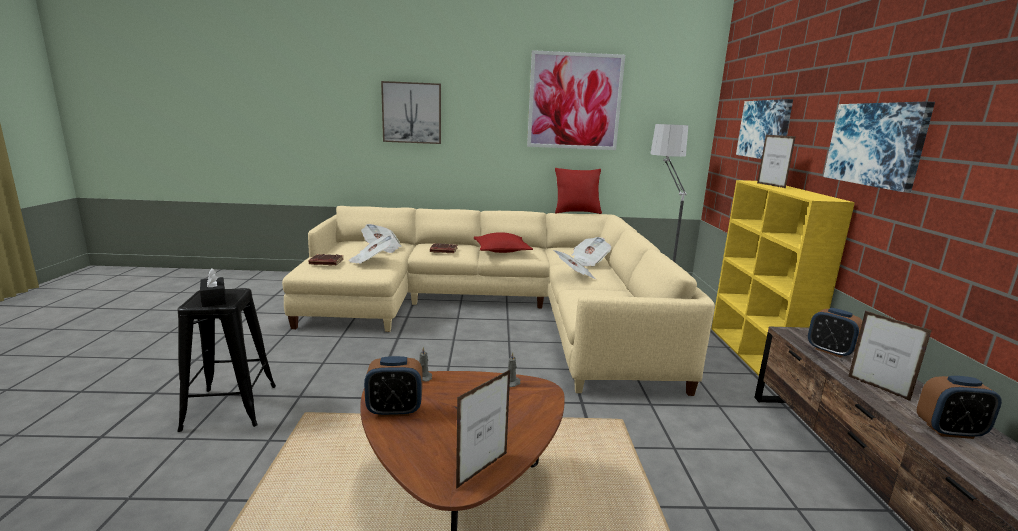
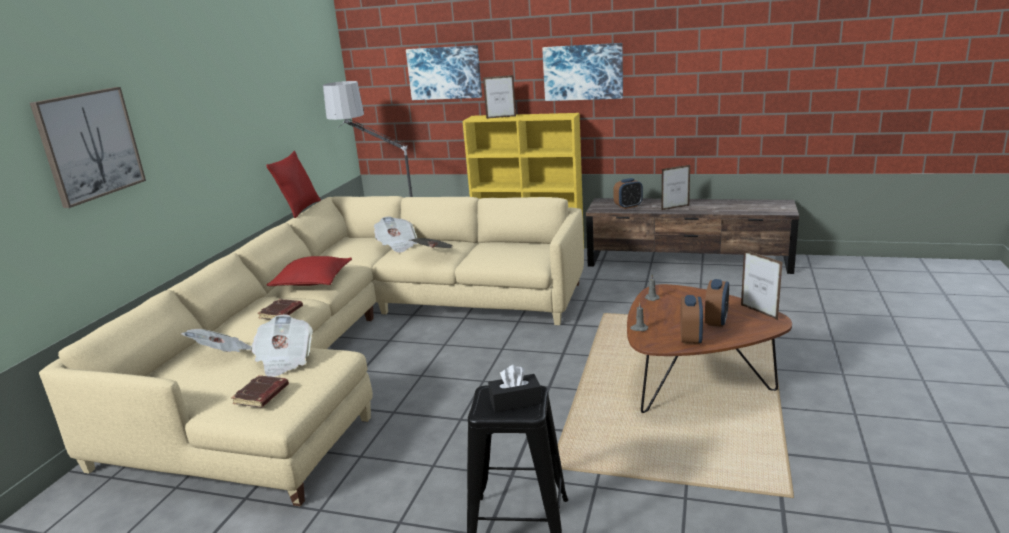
camera: 70 degrees left, 5 degrees up
(574, 101) = (253, 77): picture -> none
(949, 431) = (718, 206): alarm clock -> alarm clock (716, 321)

